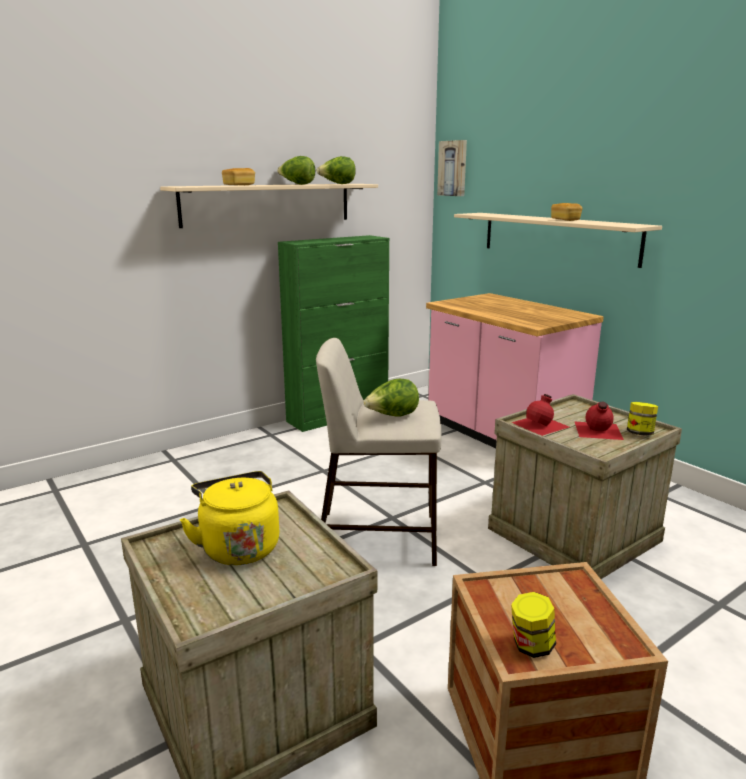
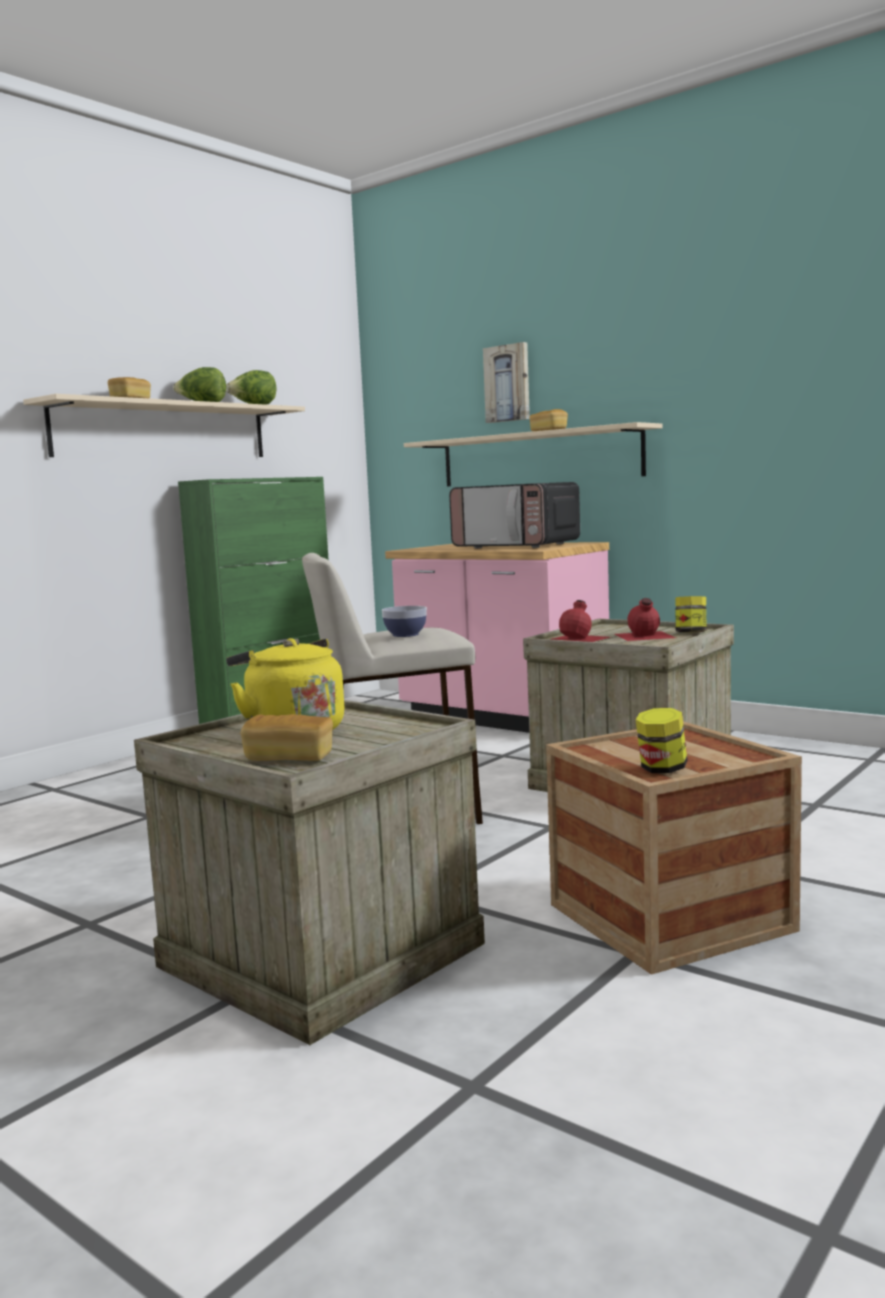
camera: 15 degrees left, 10 degrees down
(206, 599) = (289, 758): none -> bread
(392, 416) = (405, 635): lettuce -> bowl
(453, 168) = (390, 393): picture -> picture (508, 383)
(526, 313) = (517, 546): none -> microwave

